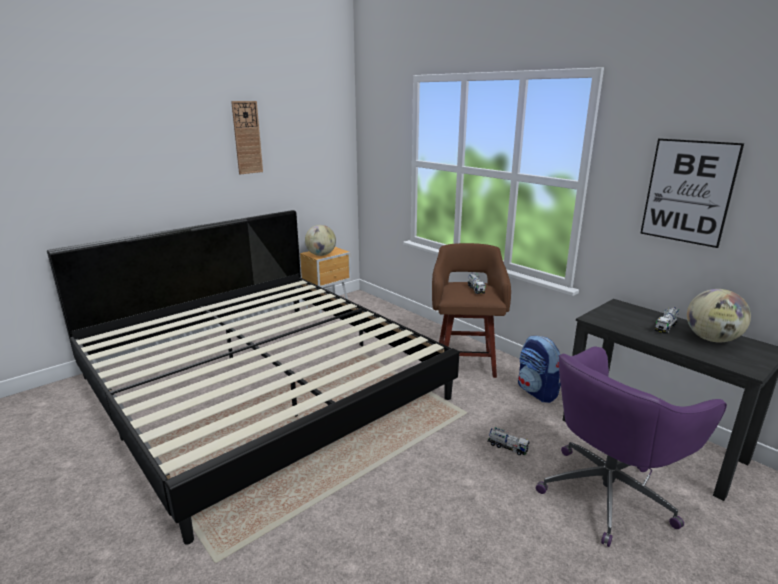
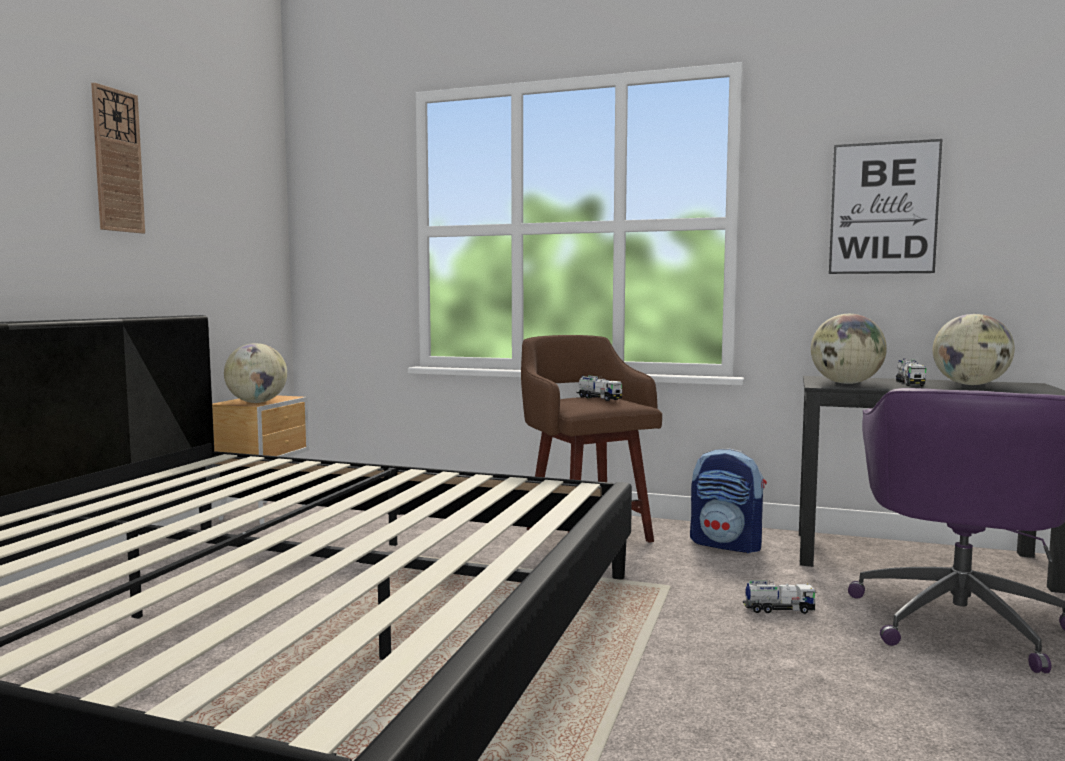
camera: 30 degrees left, 15 degrees down
(616, 318) = (846, 383): none -> globe

